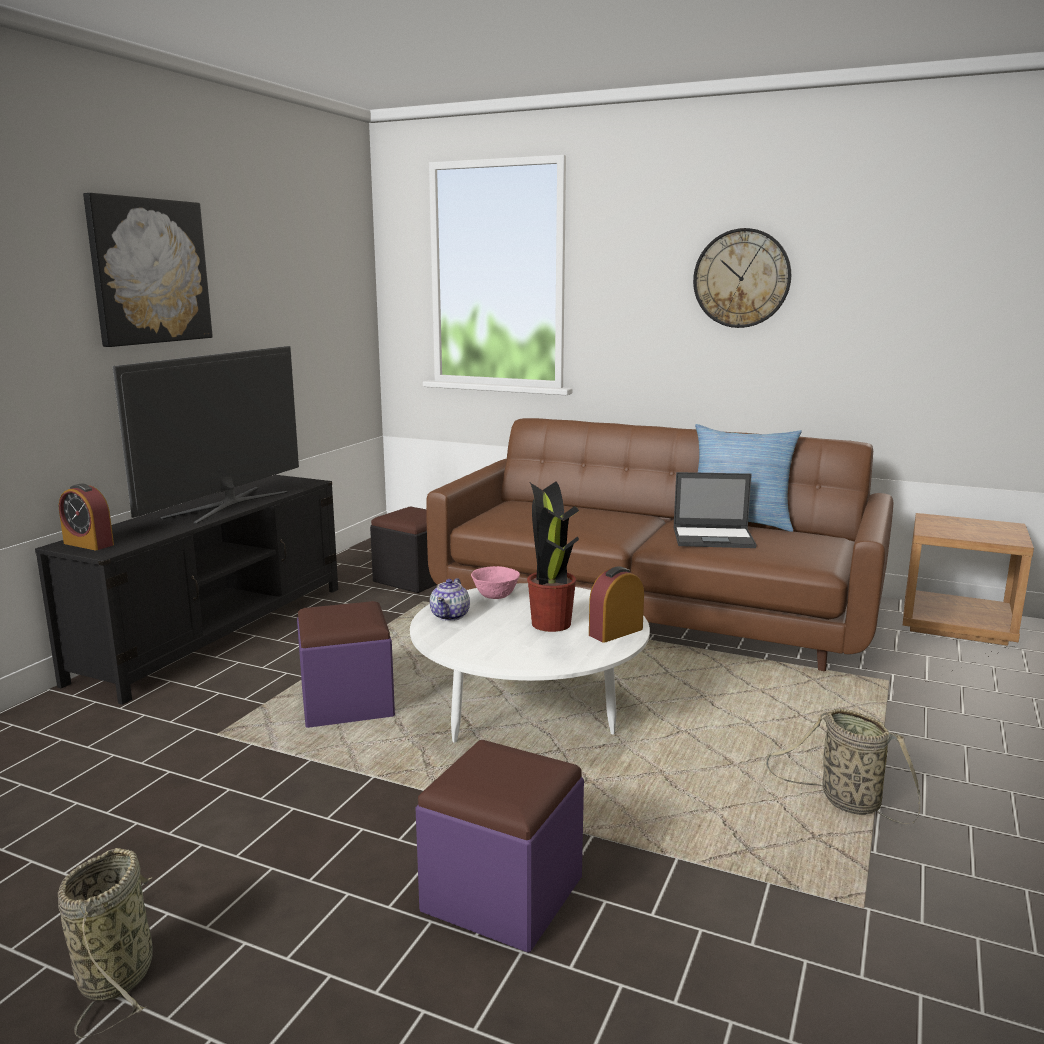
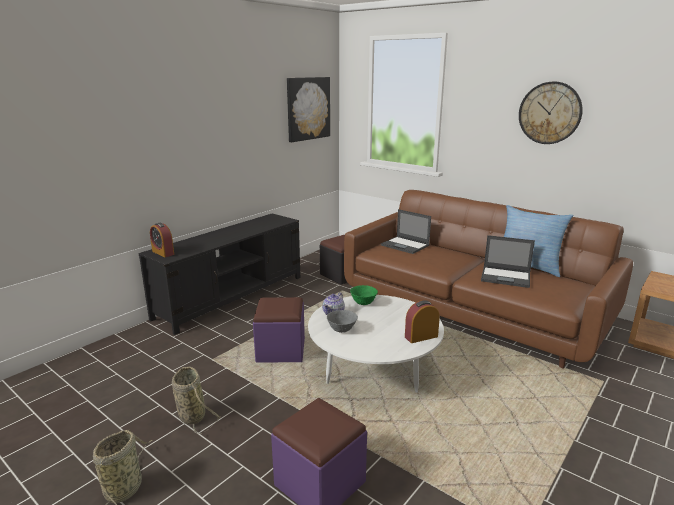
camera: 15 degrees right, 5 degrees up
(149, 271) = (203, 108): picture -> picture (308, 108)
(227, 504) = (239, 232): television -> none
(477, 637) = (342, 330): none -> grey bowl
(495, 597) = (363, 303): pink bowl -> green bowl
(531, 509) = (405, 245): none -> laptop
(551, 623) = (387, 325): potted plant -> none
(845, 801) = (541, 462): basket -> basket (191, 415)

